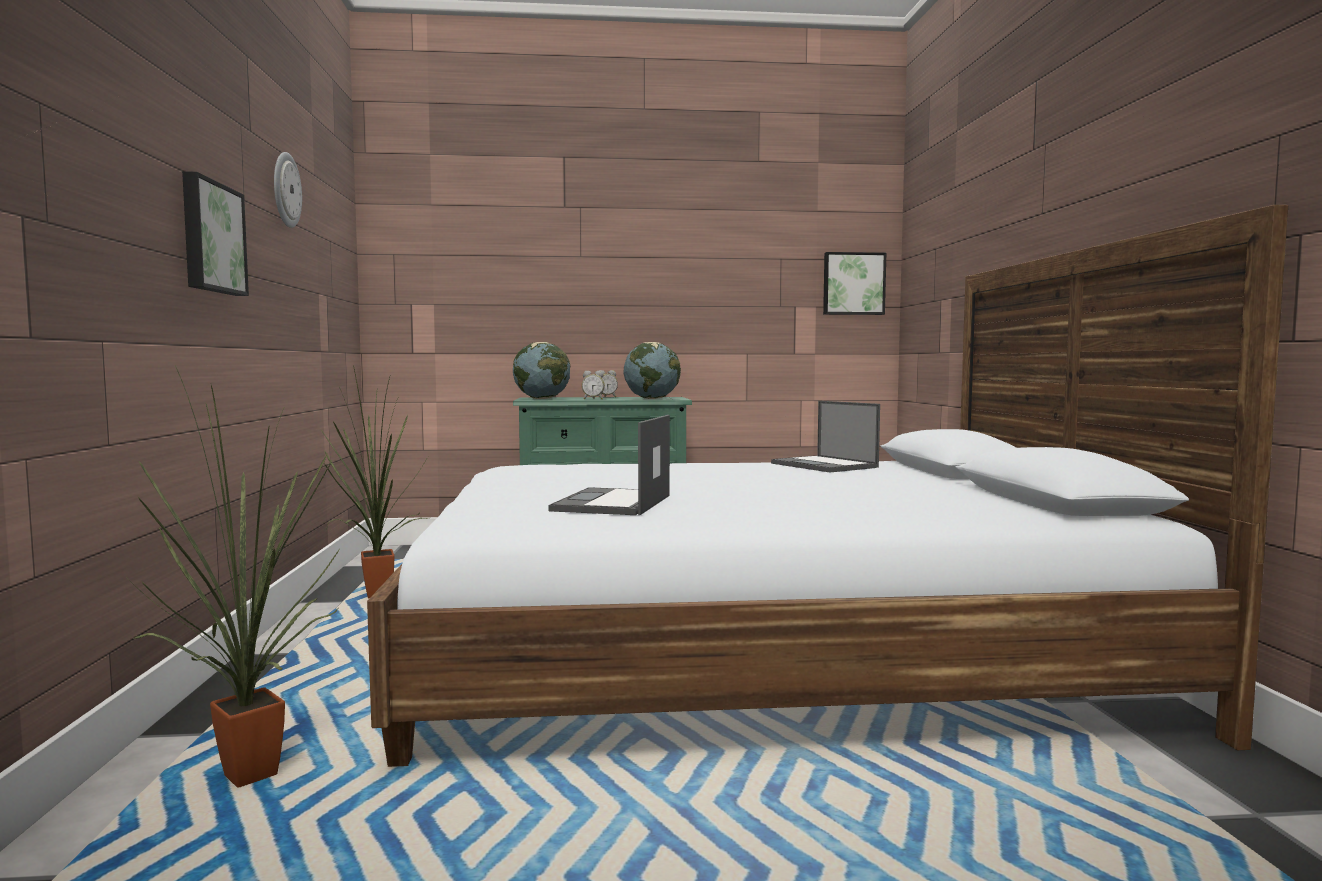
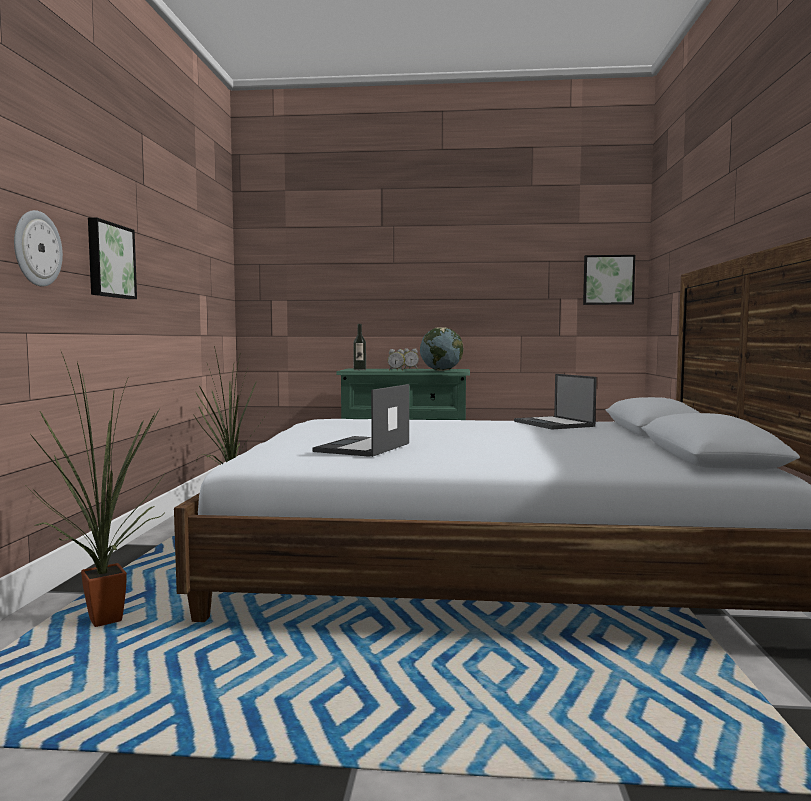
camera: 10 degrees right, 0 degrees up
(285, 190) = (171, 223): wall clock -> wall clock (36, 248)
(542, 399) = (359, 370): globe -> bottle

